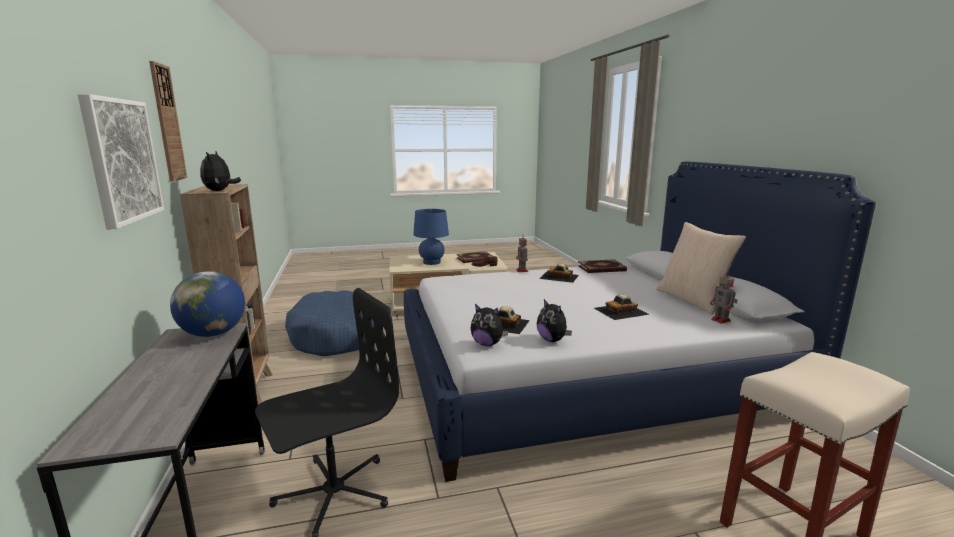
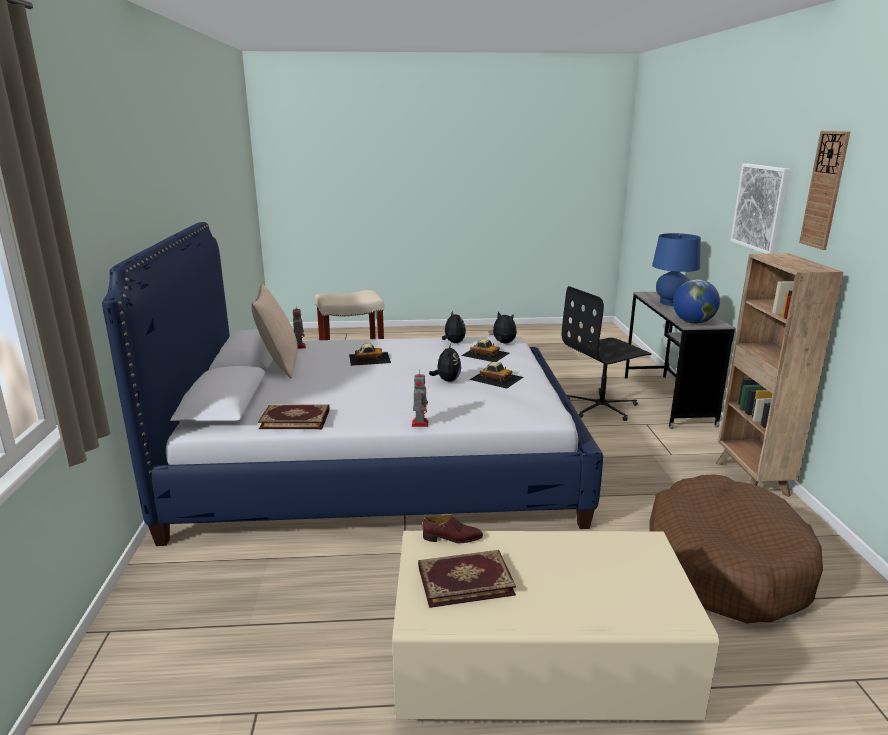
camera: 170 degrees left, 5 degrees up
(220, 191) = (766, 255): plush toy -> plush toy (447, 380)
(335, 336) = (725, 564): blue dog bed -> brown dog bed
(431, 262) = (579, 571): blue table lamp -> blue table lamp (671, 303)
(559, 277) = (378, 405): toy car -> toy car (496, 378)

